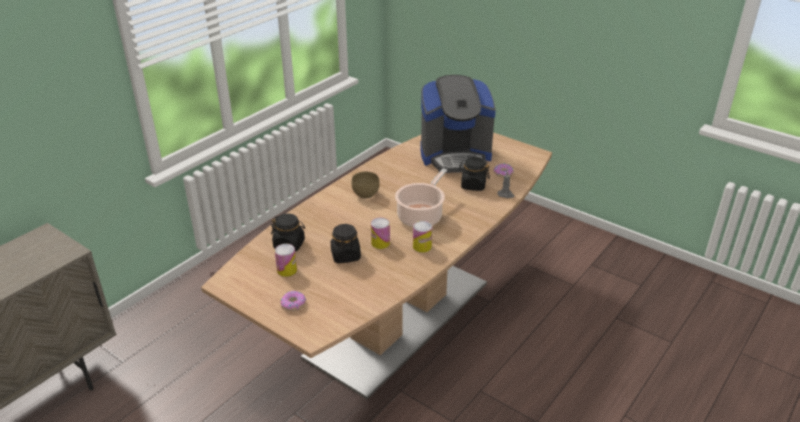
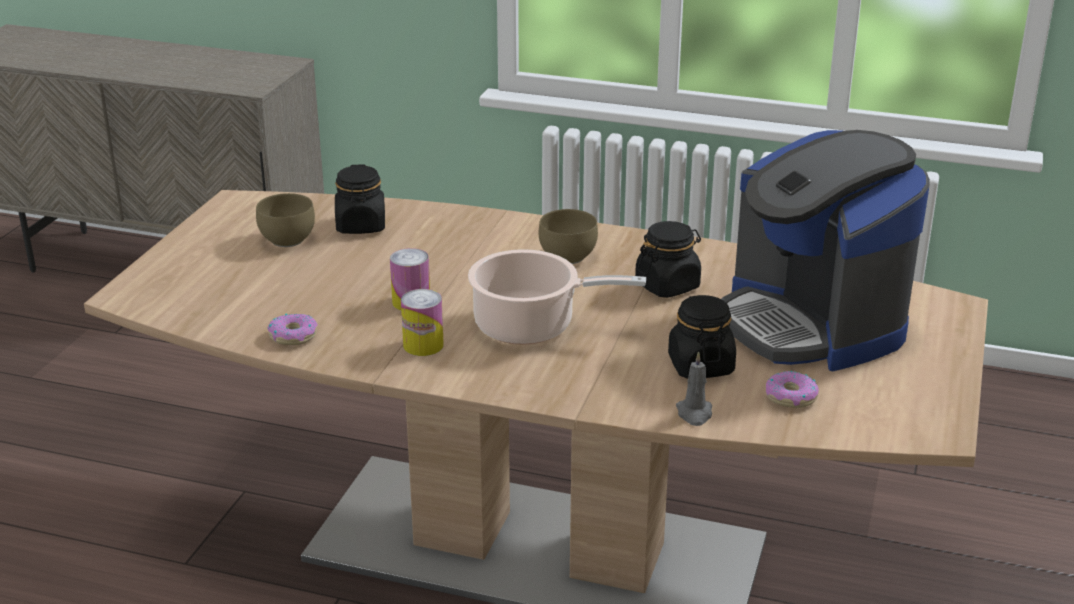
camera: 70 degrees right, 5 degrees down
(287, 270) = (289, 239): can -> brown bowl
(293, 304) = (201, 263): donut -> donut (293, 336)
(345, 255) = (355, 278): black jar -> black jar (667, 285)

